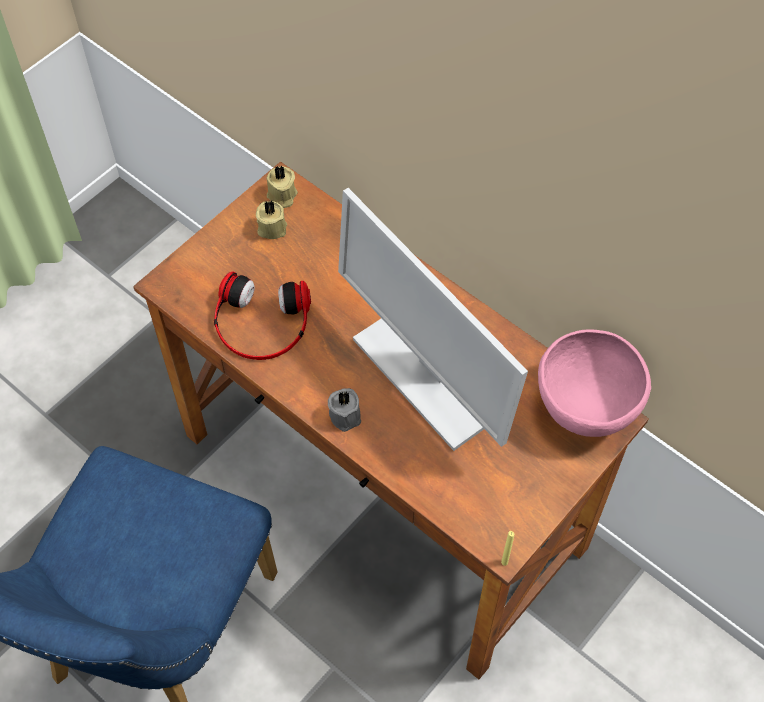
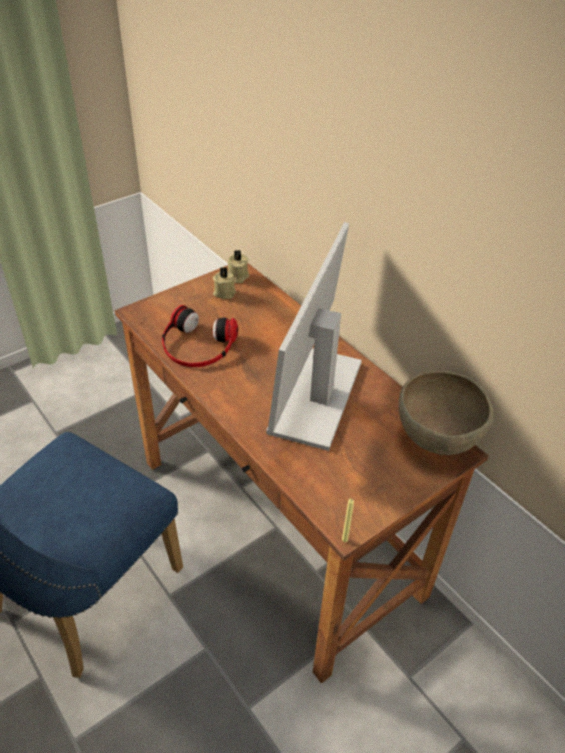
camera: 10 degrees right, 15 degrees down
(346, 415) = (242, 412): grey candle -> none
(430, 373) = (315, 395): monitor -> monitor turned 45 degrees clockwise
(584, 408) = (435, 439): pink bowl -> brown bowl

